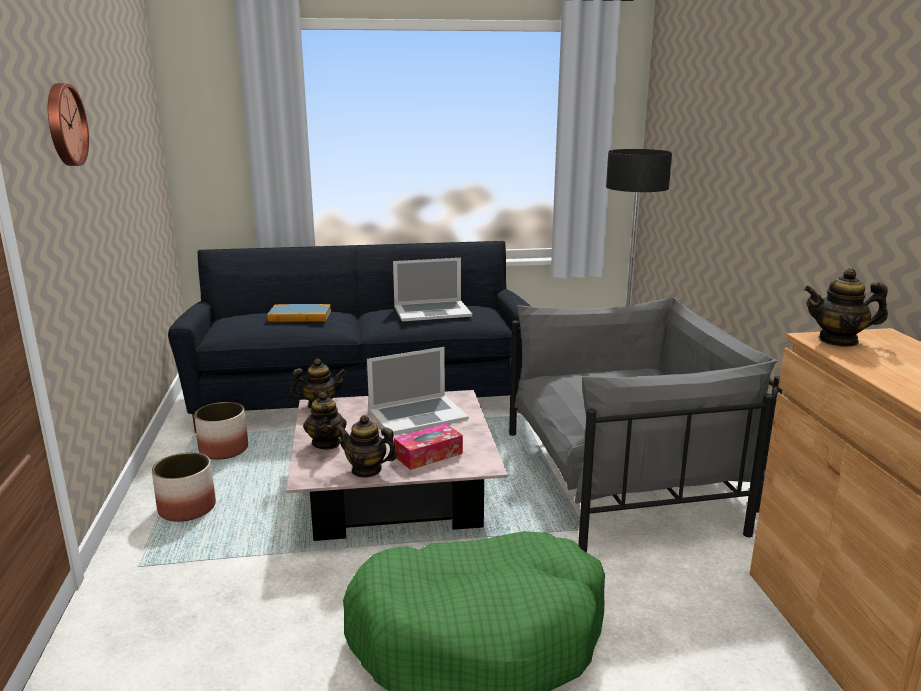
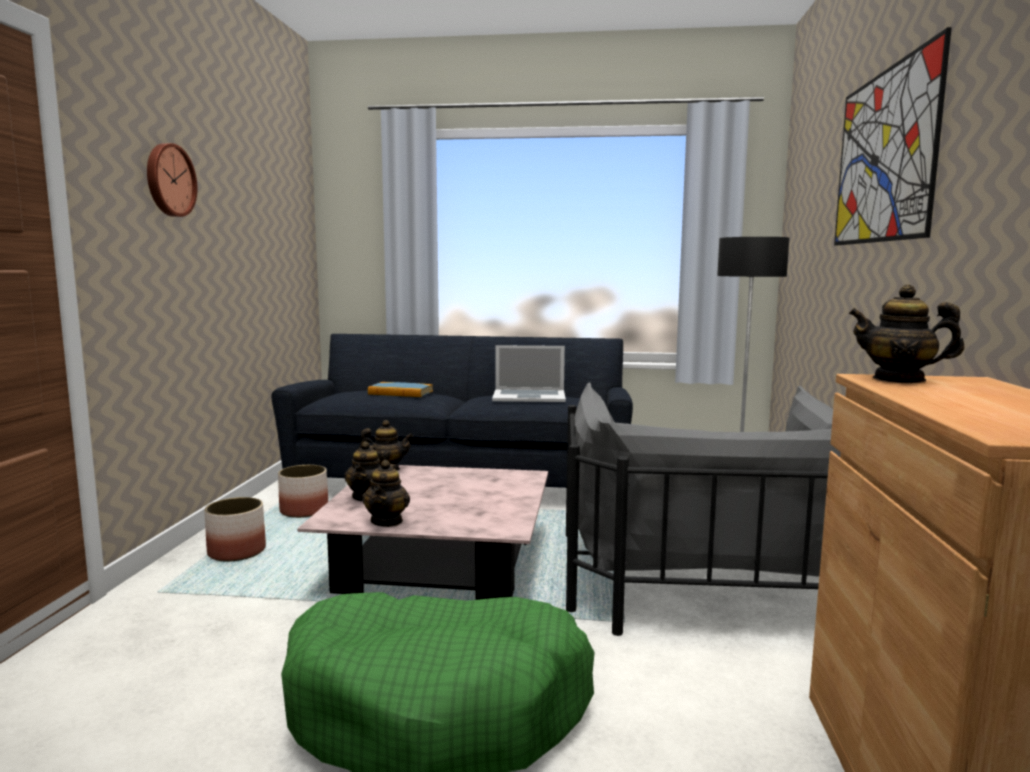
camera: 15 degrees right, 10 degrees down
(366, 470) = (387, 521): teapot -> teapot turned 120 degrees counterclockwise
(417, 415) = (474, 484): laptop -> none
(428, 455) = (459, 516): tissue box -> none
(628, 478) = (702, 580): grey armchair -> grey armchair turned 90 degrees clockwise
(778, 102) = (883, 156): none -> picture

